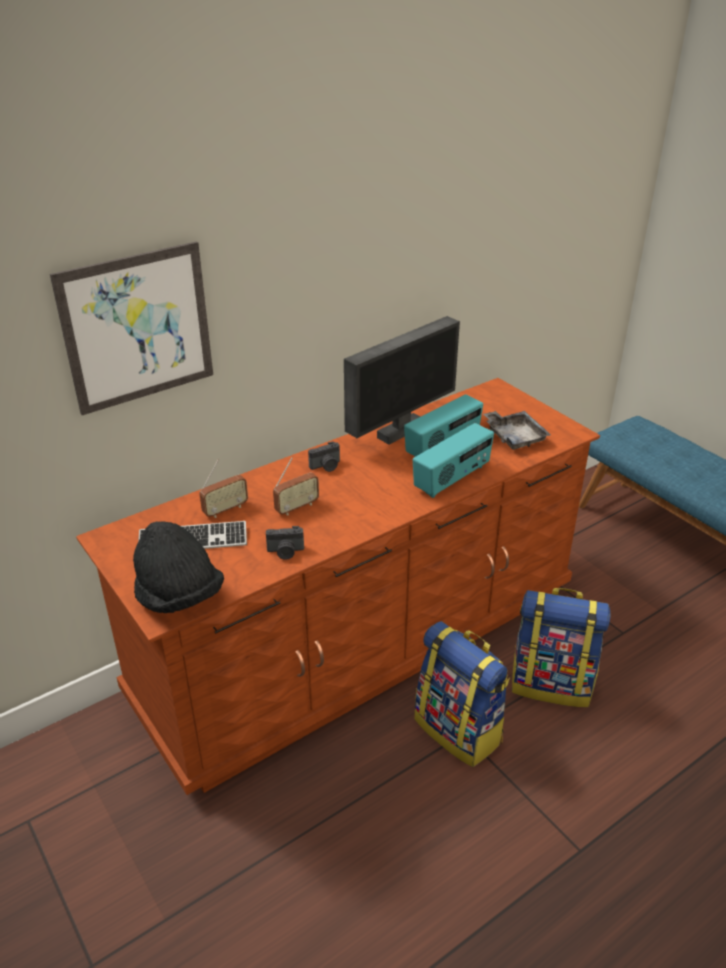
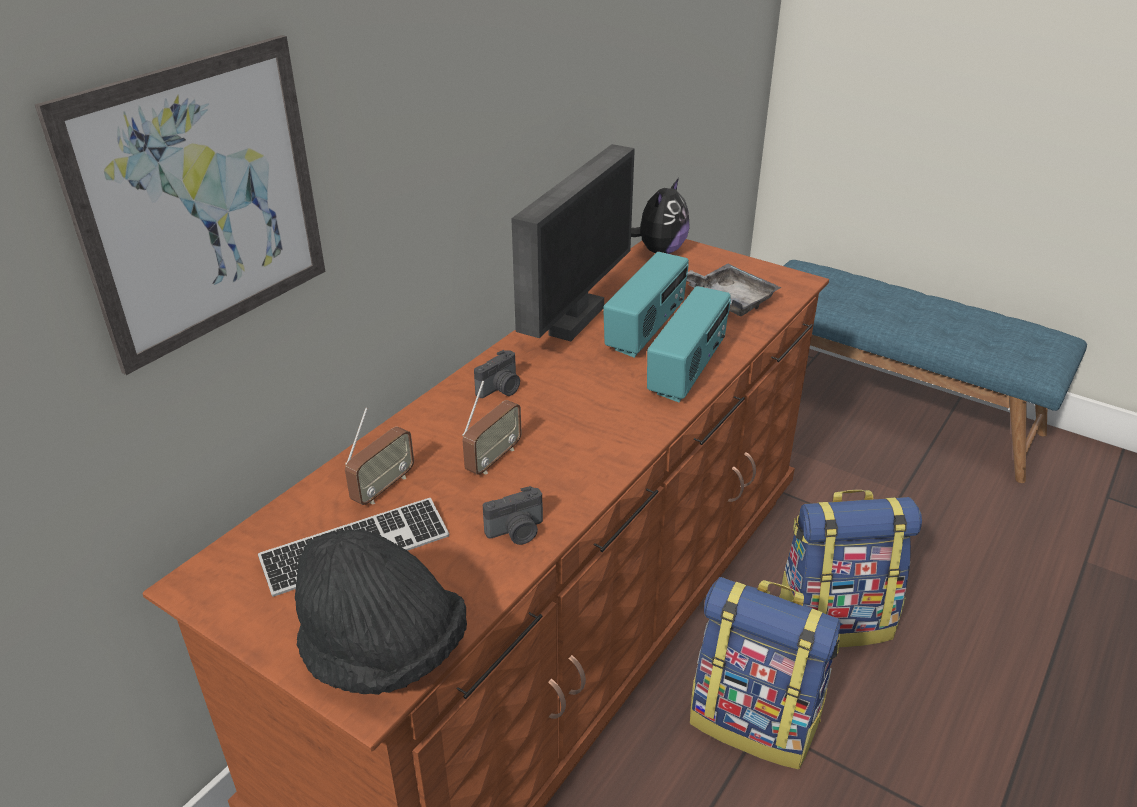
camera: 20 degrees left, 0 degrees up
(489, 393) = (659, 251): none -> plush toy

